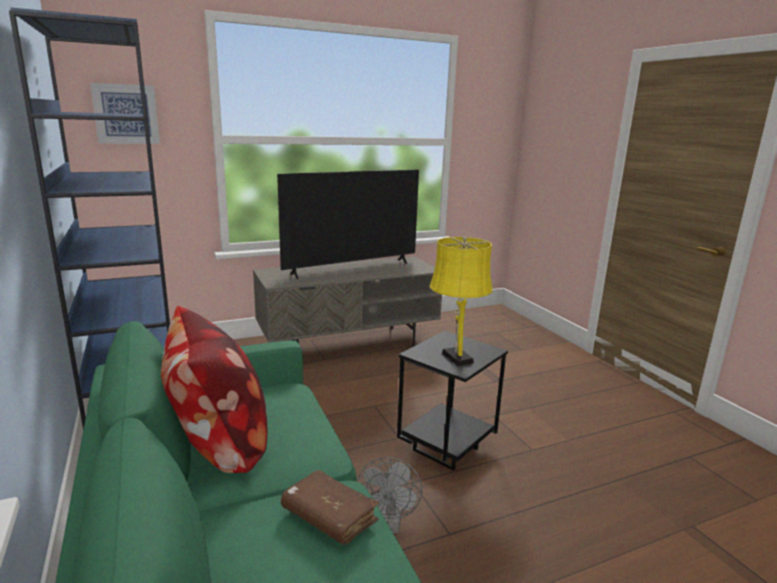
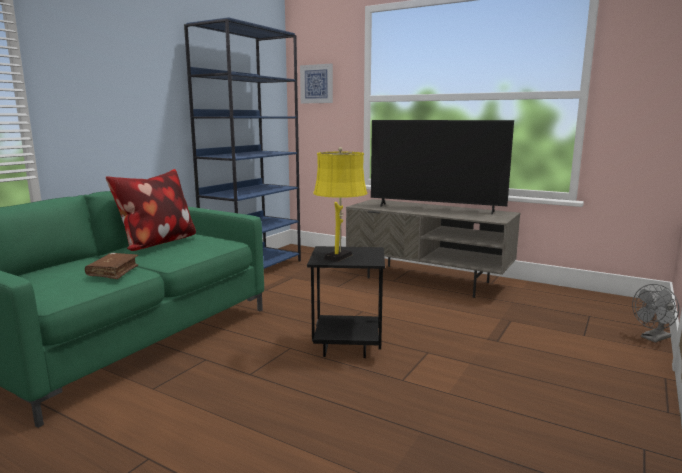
camera: 55 degrees right, 5 degrees down
(389, 524) = (238, 353): grey fan -> grey fan (653, 338)

